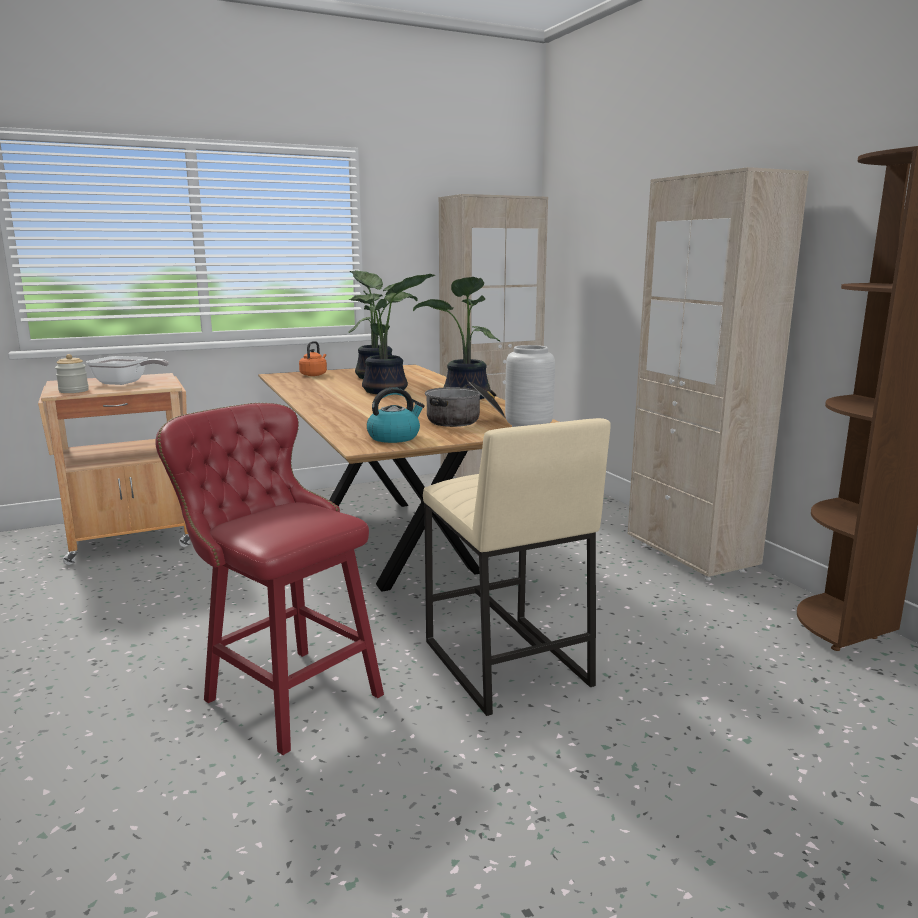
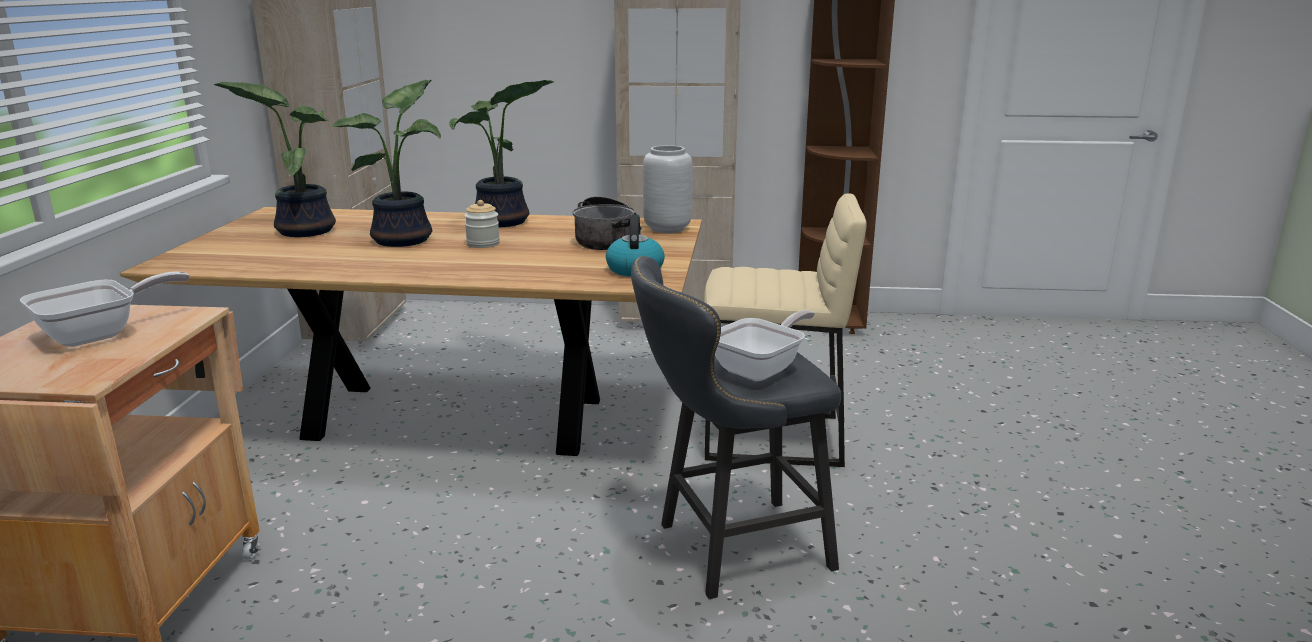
camera: 60 degrees left, 5 degrees up
(74, 391) = (89, 370): jar -> jar (483, 244)
(271, 523) = (762, 369): none -> frying pan
(281, 689) = (725, 550): red stool -> grey stool
(314, 374) = (212, 250): orange kettle -> none

